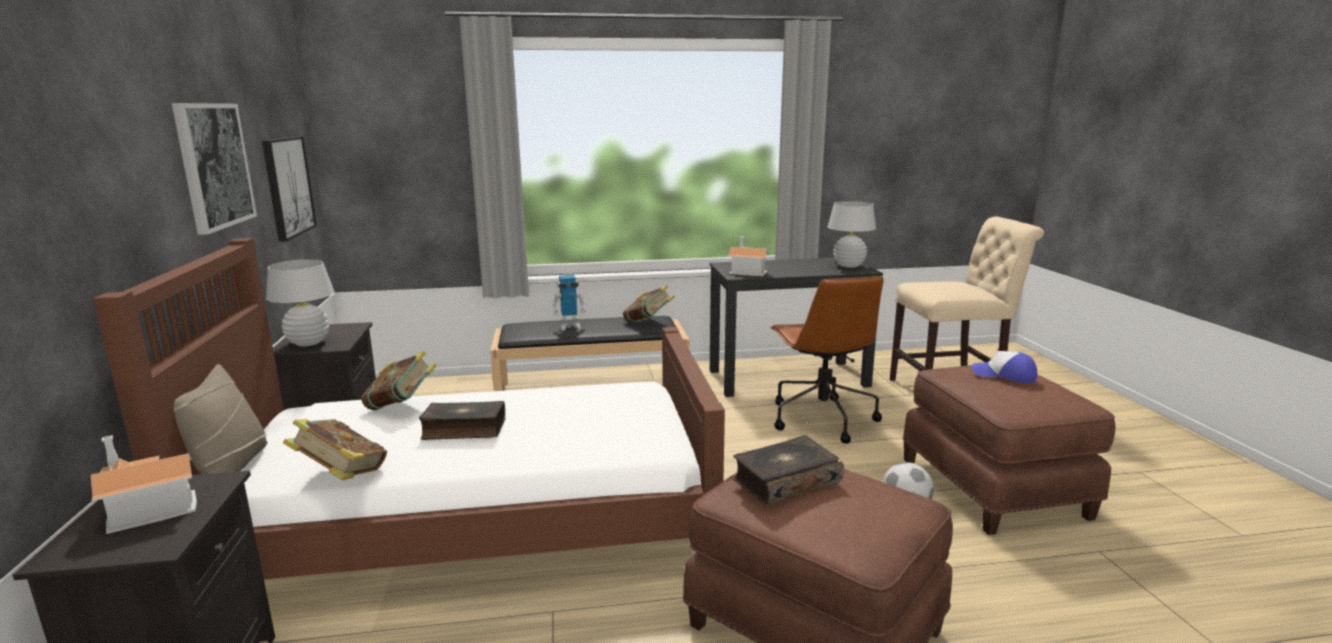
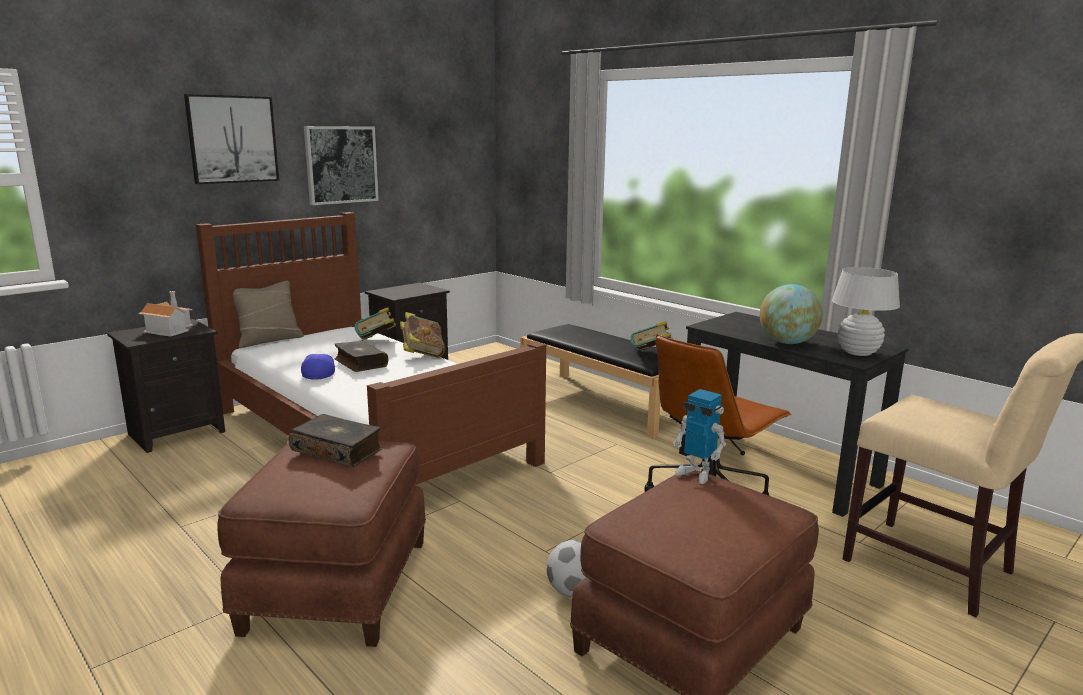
camera: 55 degrees right, 0 degrees up
(287, 187) = (440, 185): picture -> picture (232, 139)
(308, 343) = (393, 291): white table lamp -> none
(341, 476) = (275, 359): book -> book (422, 354)
(570, 326) = (592, 338): toy robot -> toy robot (696, 473)
(746, 271) = (733, 325): toy house -> none
(807, 271) = (787, 342): none -> globe
(1004, 375) = (725, 505): cap -> cap (319, 371)

